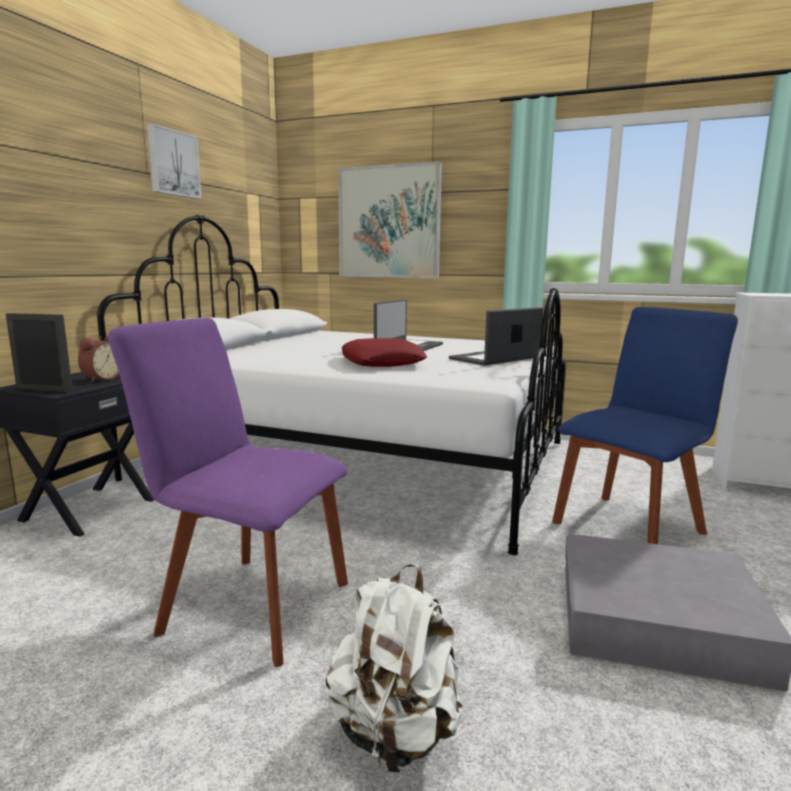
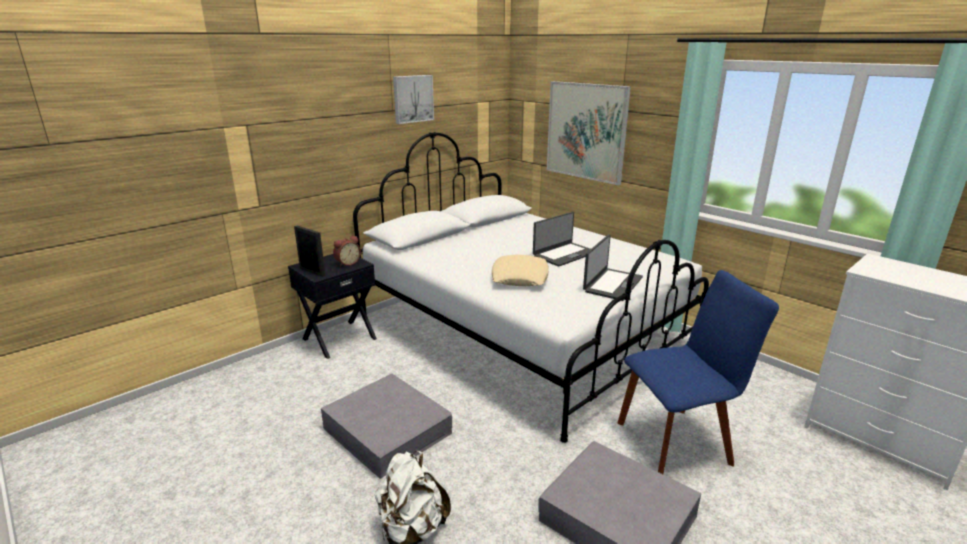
camera: 25 degrees right, 10 degrees up
(249, 604) = (387, 430): purple chair -> grey storage box
(382, 362) = (520, 277): red pillow -> beige pillow
(495, 358) = (612, 284): laptop -> laptop turned 135 degrees clockwise

